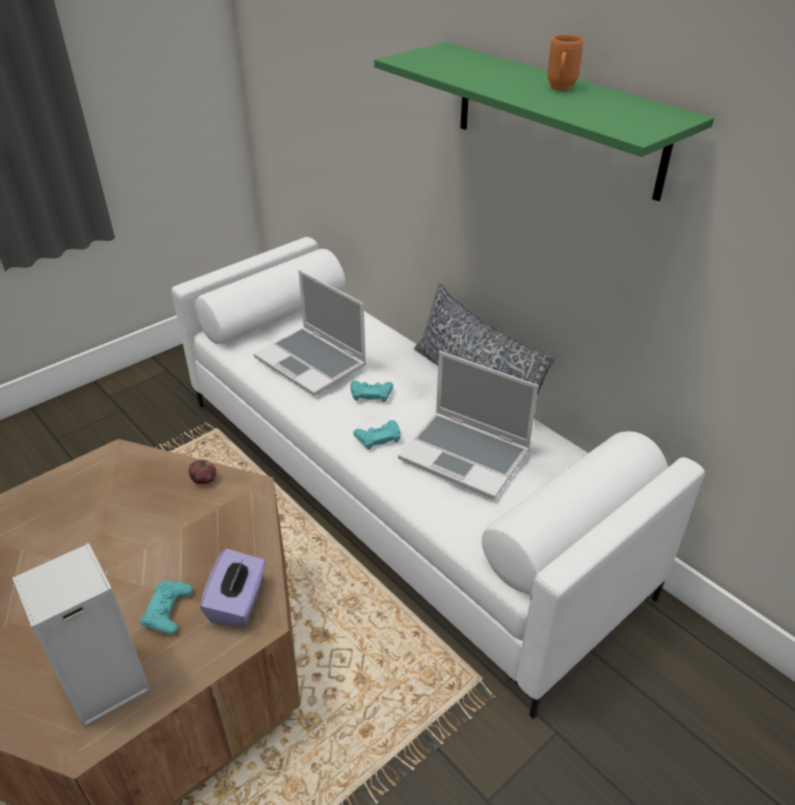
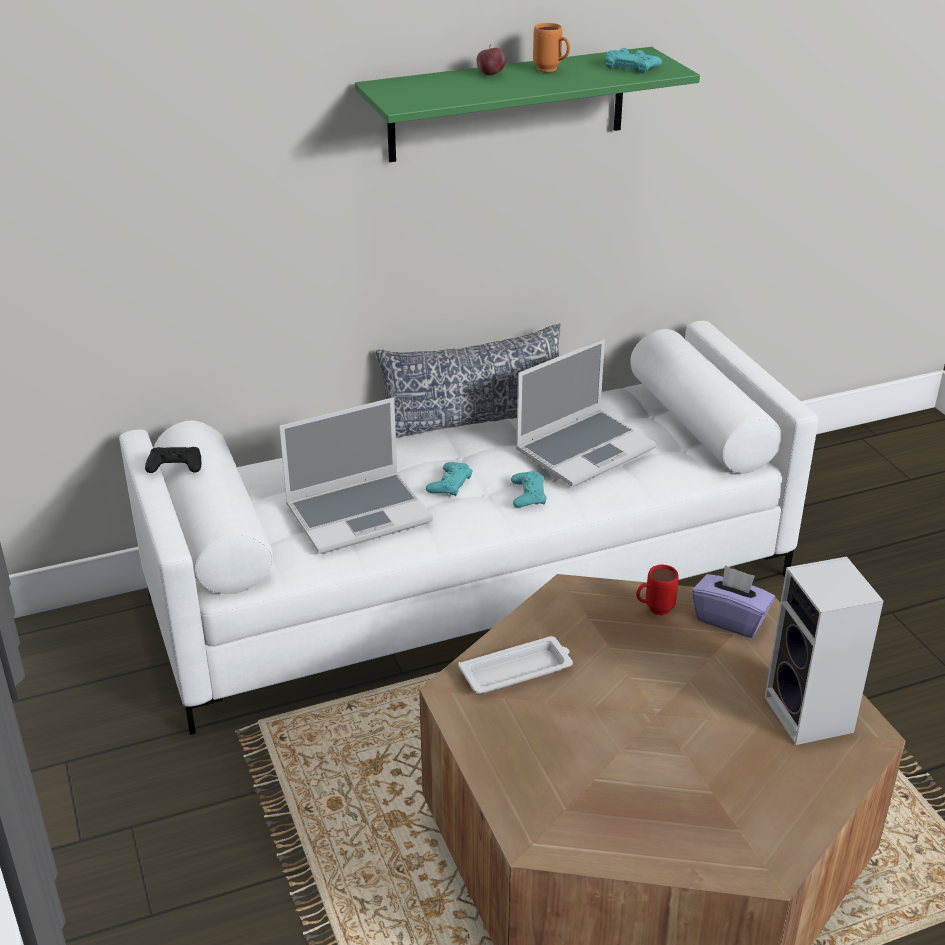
camera: 70 degrees left, 5 degrees down
(143, 481) = (517, 671): none -> white tray
(168, 610) = (726, 667): turquoise game controller -> turquoise game controller (631, 67)
(204, 480) = (538, 623): apple -> apple (490, 74)
(238, 546) = (654, 610): none -> red mug
(272, 260) = (175, 465): none -> black game controller

